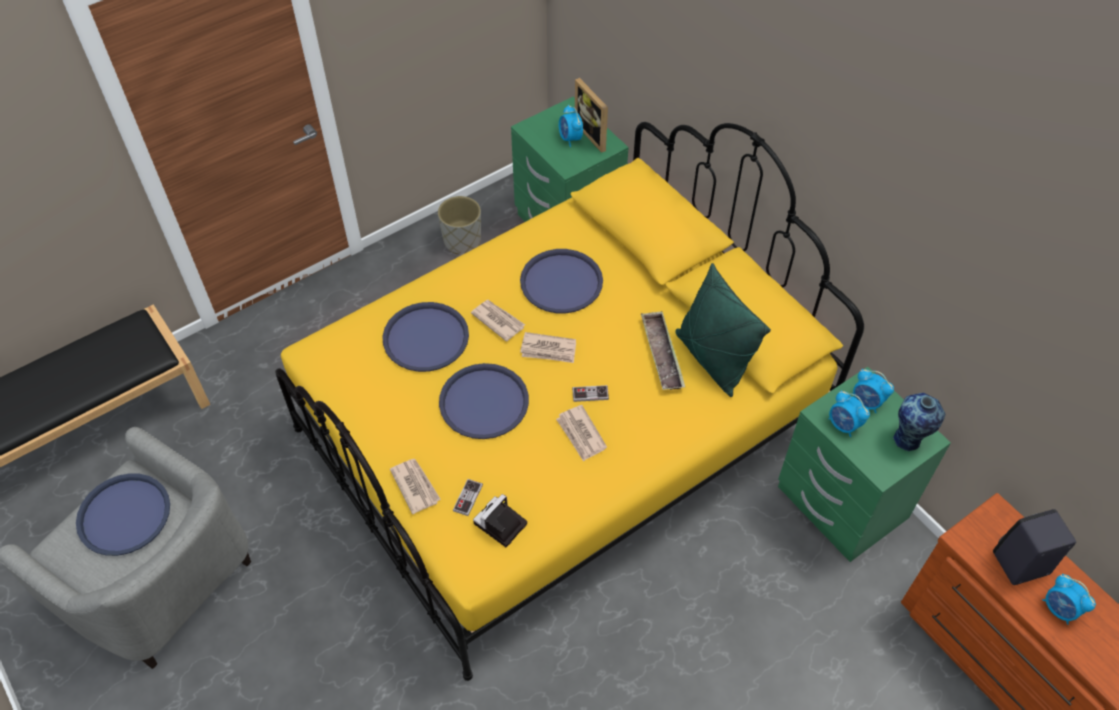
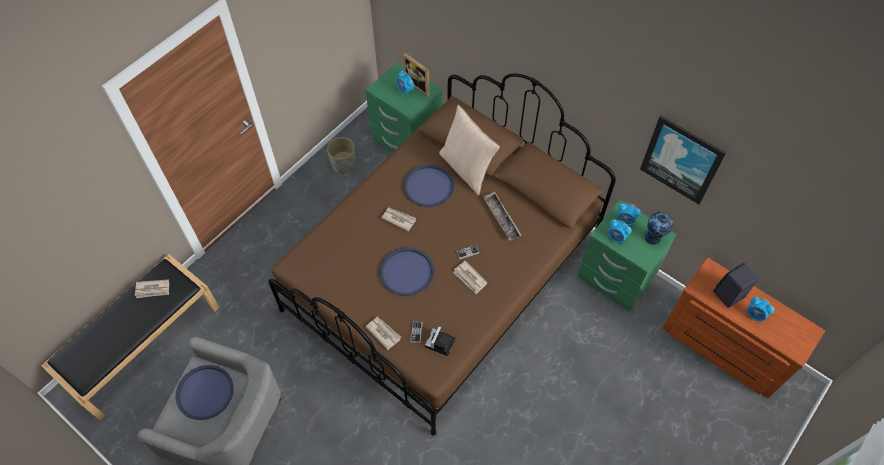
camera: 15 degrees left, 5 degrees up
(426, 338) = (358, 240): blue tray -> none
(548, 350) = (434, 230): newspaper -> newspaper (153, 289)
(560, 434) = (442, 275): yellow bed -> brown bed
(630, 269) = (467, 168): none -> beige pillow
(712, 359) = (531, 215): green pillow -> none
(973, 303) = (681, 159): none -> picture

